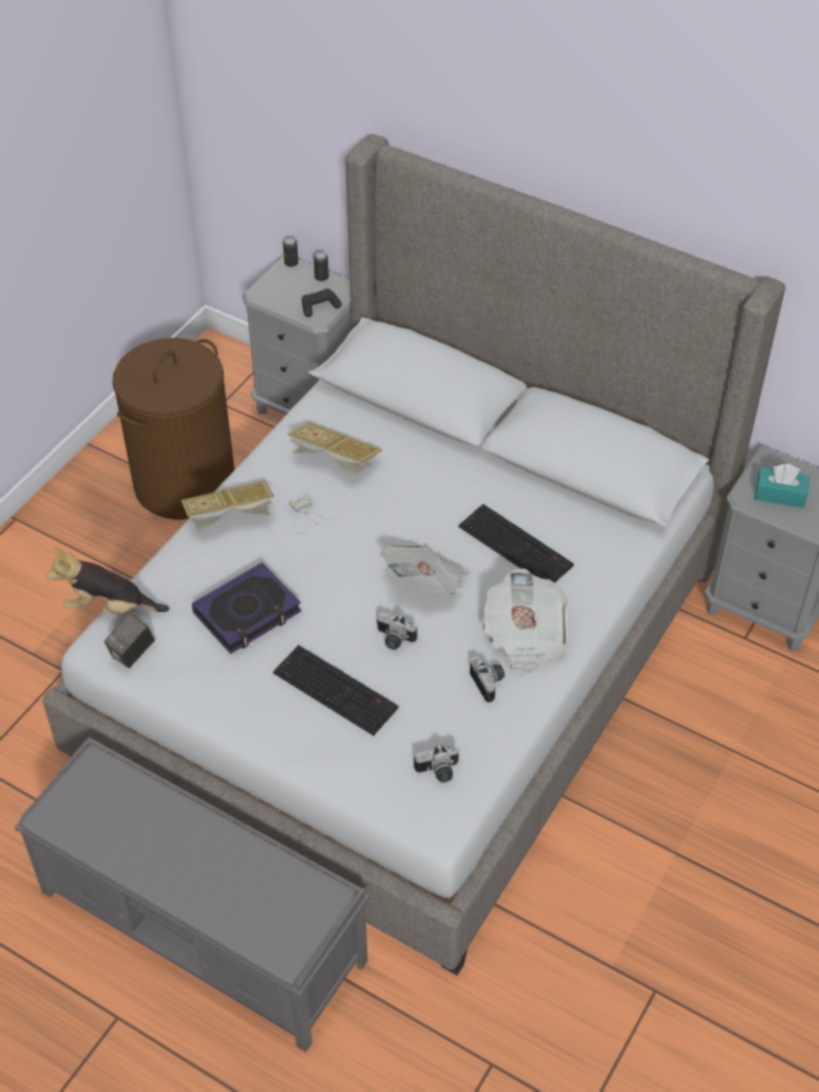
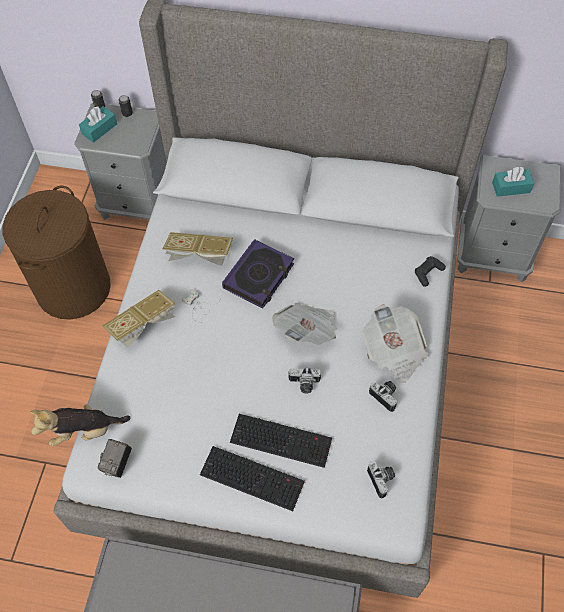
camera: 20 degrees left, 10 degrees up
(247, 613) = (191, 400): book -> book (259, 276)
(279, 286) = (99, 129): none -> turquoise tissue box
(319, 307) = (136, 137): black game controller -> black game controller (428, 273)
(438, 772) = (382, 480): camera -> camera turned 75 degrees counterclockwise
(517, 545) = (356, 281): keyboard -> keyboard (253, 477)

